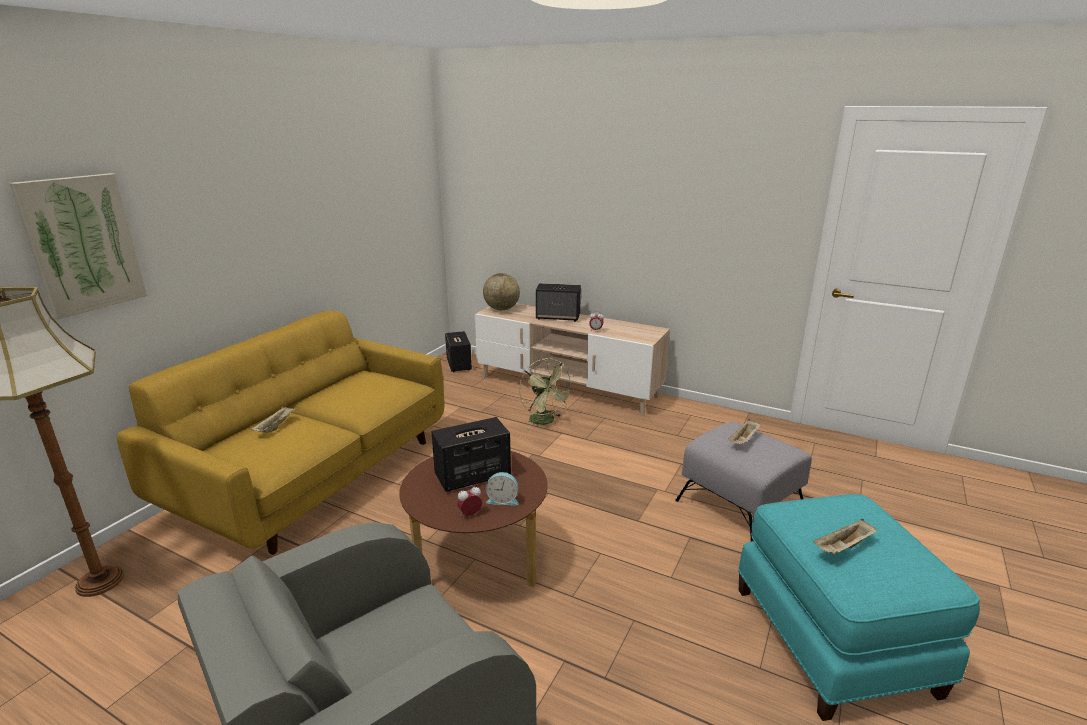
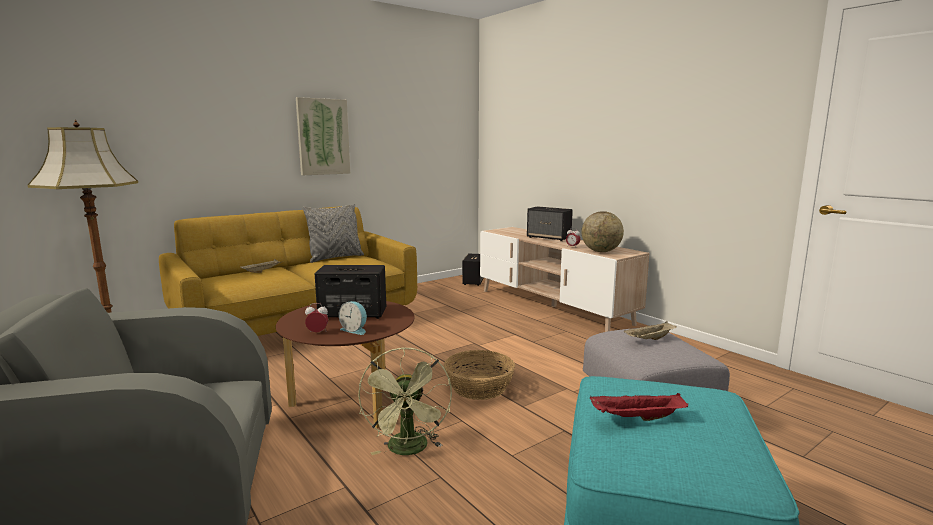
camera: 25 degrees right, 10 degrees down
(82, 244) = (159, 117): picture -> picture (323, 137)
(337, 383) = (335, 258): none -> grey pillow
(501, 309) = (506, 230): globe -> globe (601, 251)
(545, 421) = (508, 325): green fan -> green fan (409, 450)
(583, 509) = (479, 387): none -> basket
(843, 547) = (636, 418): beige tray -> red tray

